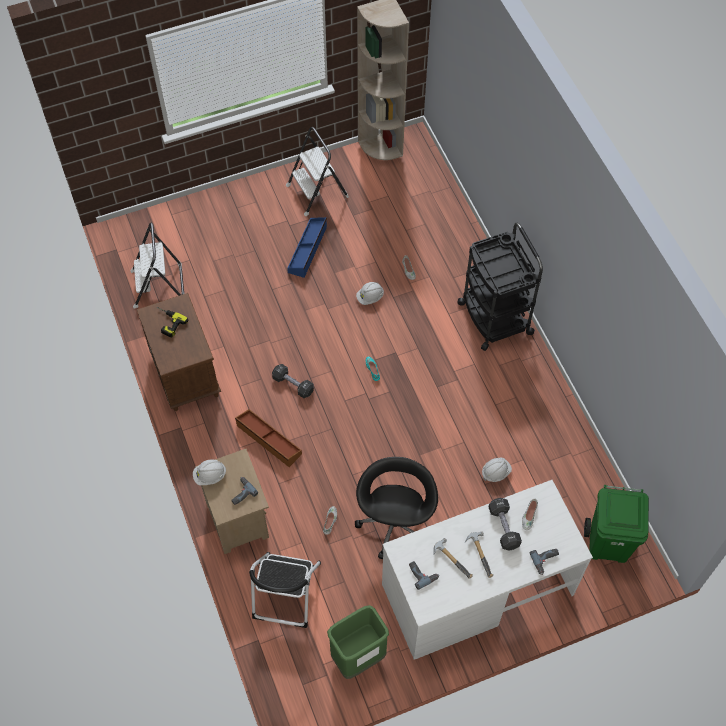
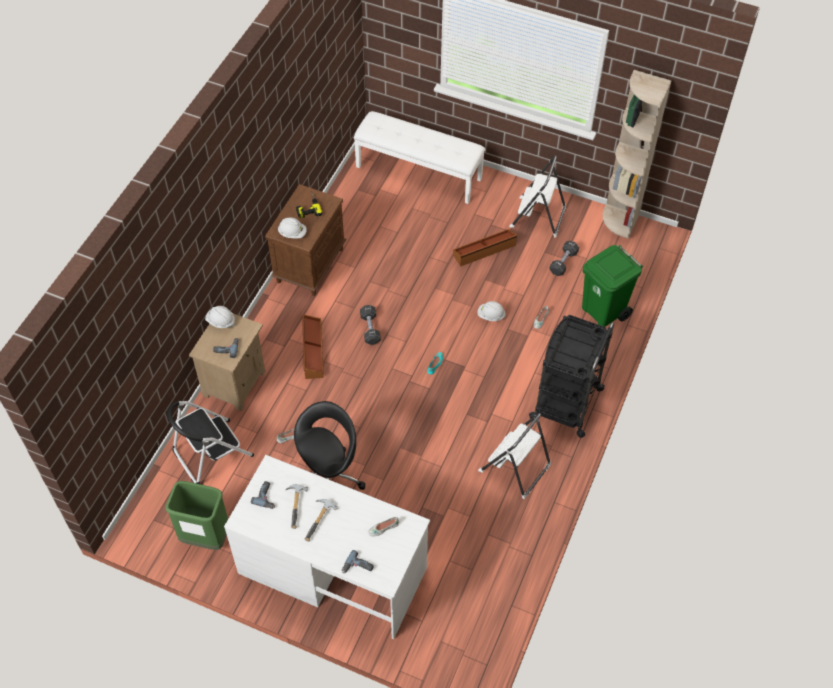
camera: 45 degrees right, 5 degrees down
(160, 285) = (360, 197): white step ladder -> white step ladder (517, 469)
(185, 227) = (419, 172): none -> white bench
(308, 250) = (484, 250): blue storage box -> brown storage box
(495, 472) = (439, 506): white hard hat -> white hard hat (292, 233)
(503, 527) = (356, 519): black dumbbell -> black dumbbell (563, 262)
(608, 544) = (461, 630): green trash can -> green trash can (603, 311)

